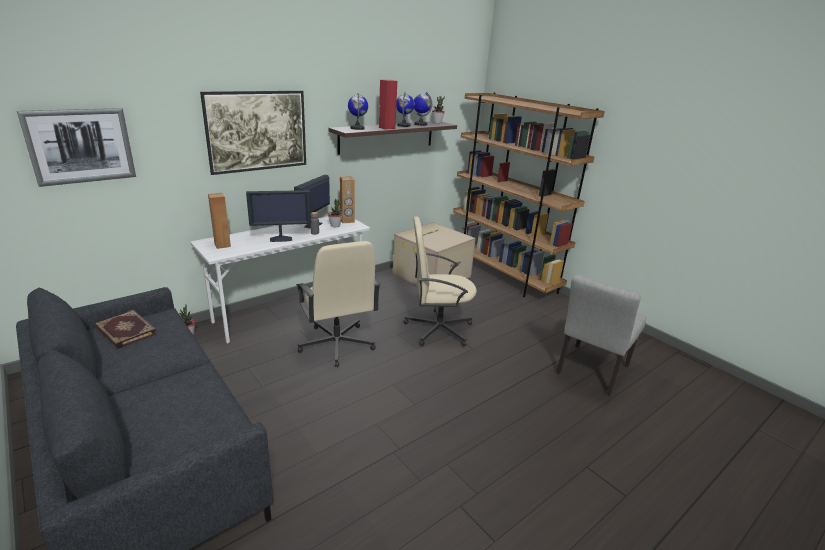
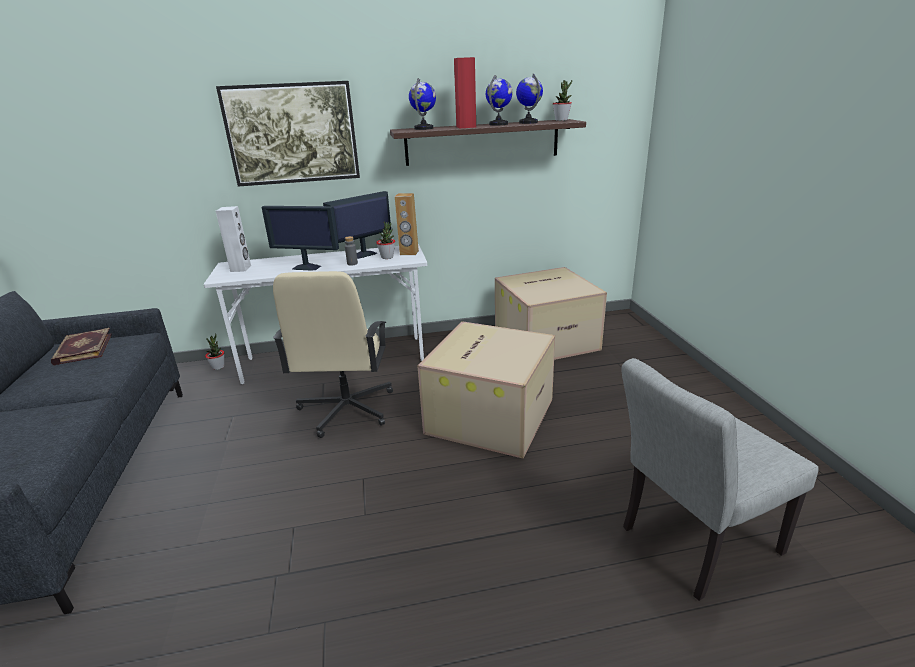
camera: 30 degrees right, 0 degrees up
(80, 146) = (94, 150): picture -> none
(222, 245) = (241, 268): brown speaker -> white speaker
(437, 329) = (489, 415): beige office chair -> cardboard box
(502, 275) = (654, 354): brown bookcase -> none

